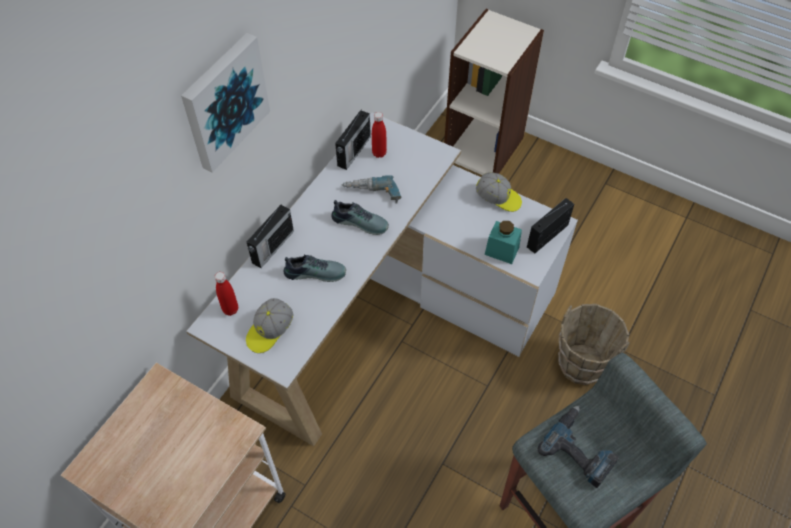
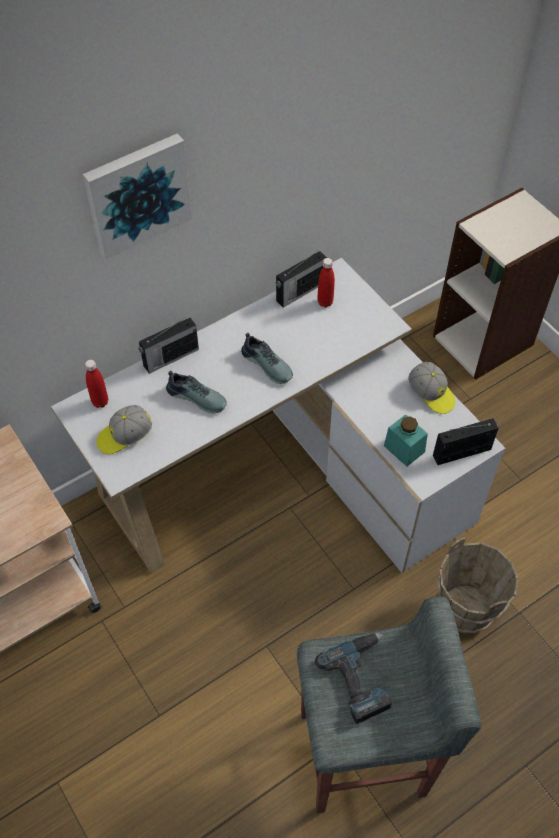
camera: 25 degrees right, 0 degrees up
(371, 195) = (293, 342): power drill -> none

